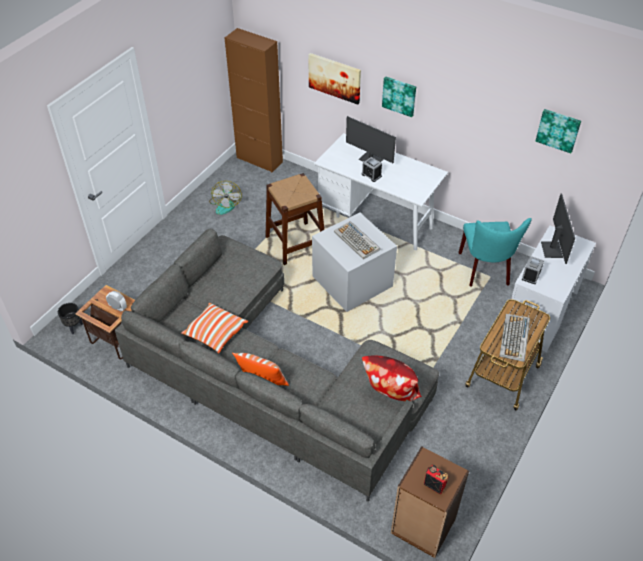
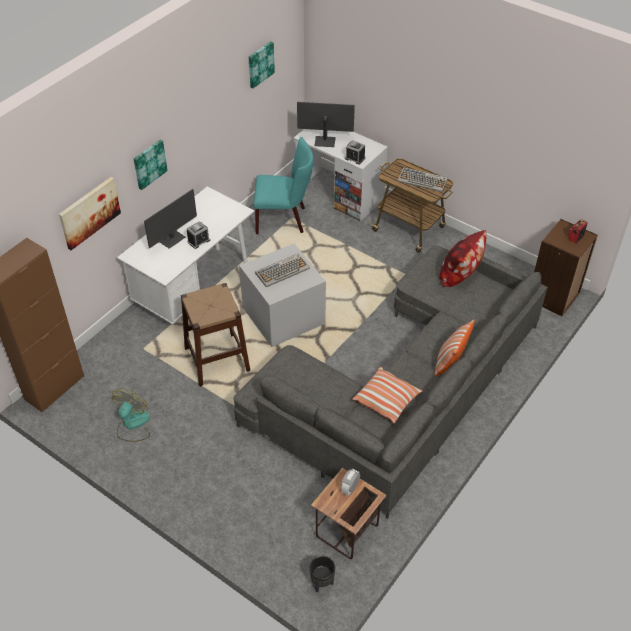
camera: 85 degrees left, 0 degrees up
(225, 204) = (132, 425): fan -> fan turned 75 degrees counterclockwise

